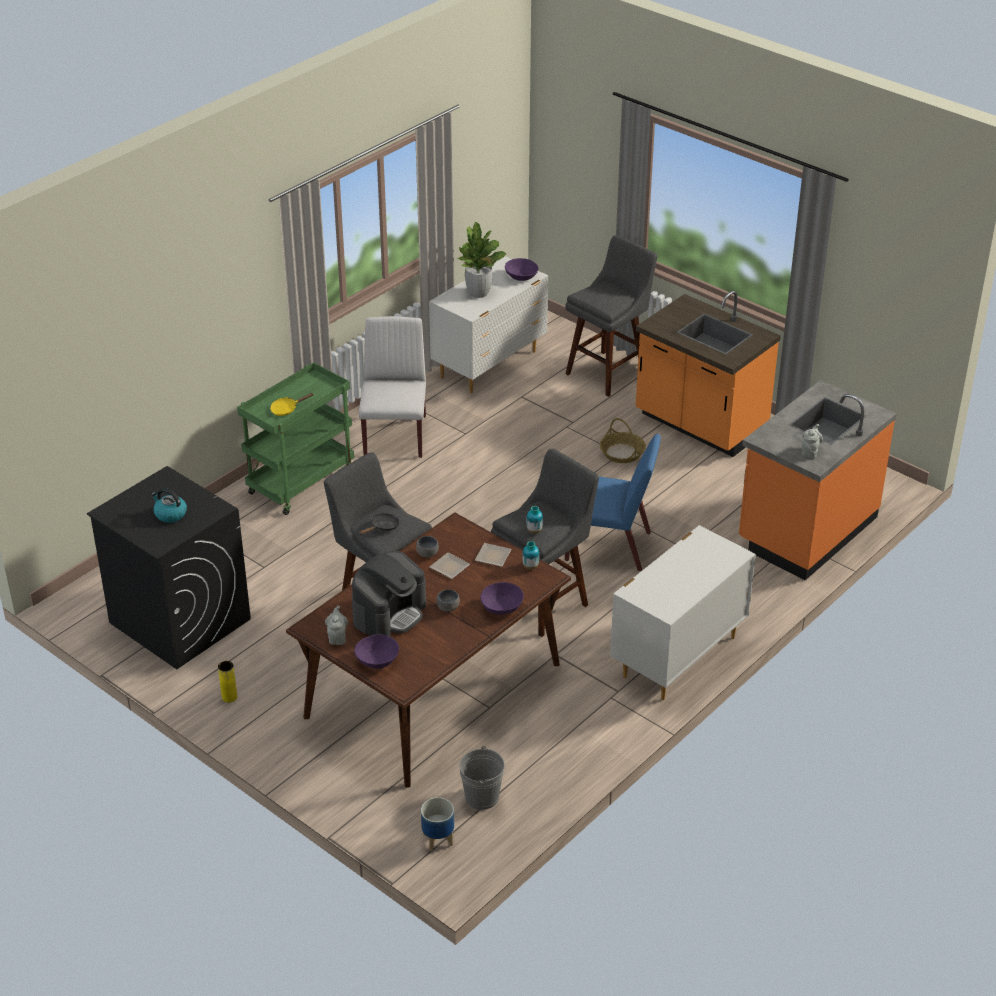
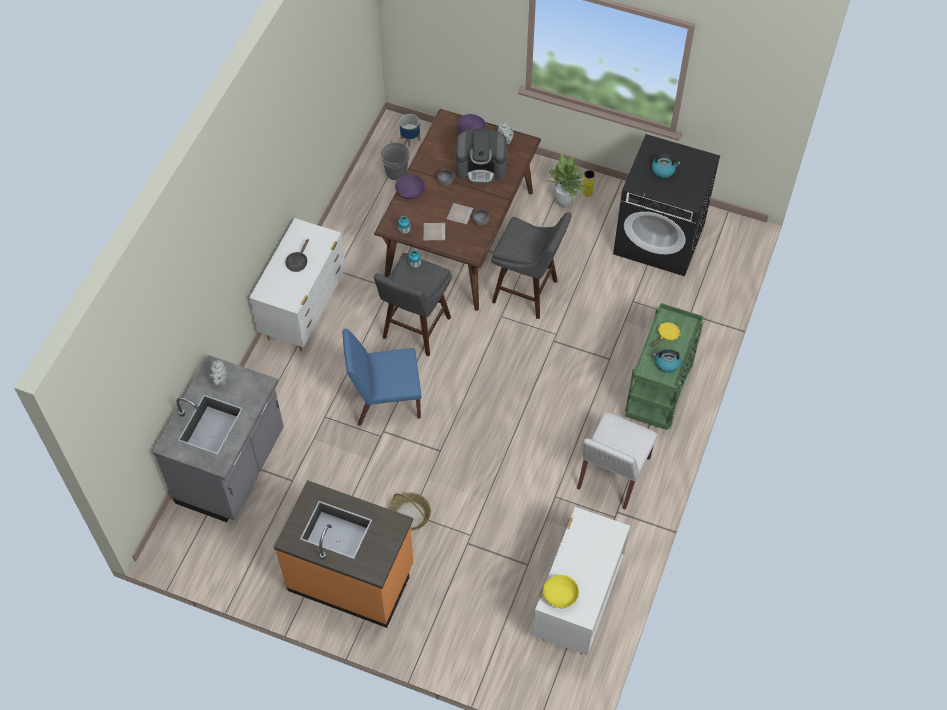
camera: 160 degrees right, 20 degrees up
(305, 389) = (666, 364): none -> kettle
(382, 527) = (524, 237): black frying pan -> black frying pan (298, 262)
(389, 613) = (481, 167): coffee machine -> coffee machine turned 105 degrees counterclockwise
(395, 435) = (613, 474): white chair -> white chair turned 45 degrees clockwise
(479, 293) = (589, 554): potted plant -> potted plant (564, 202)
(520, 277) = (560, 595): purple bowl -> yellow bowl
(608, 372) = (460, 631): grey stool -> none
(806, 530) = (232, 468): orange counter -> grey counter

